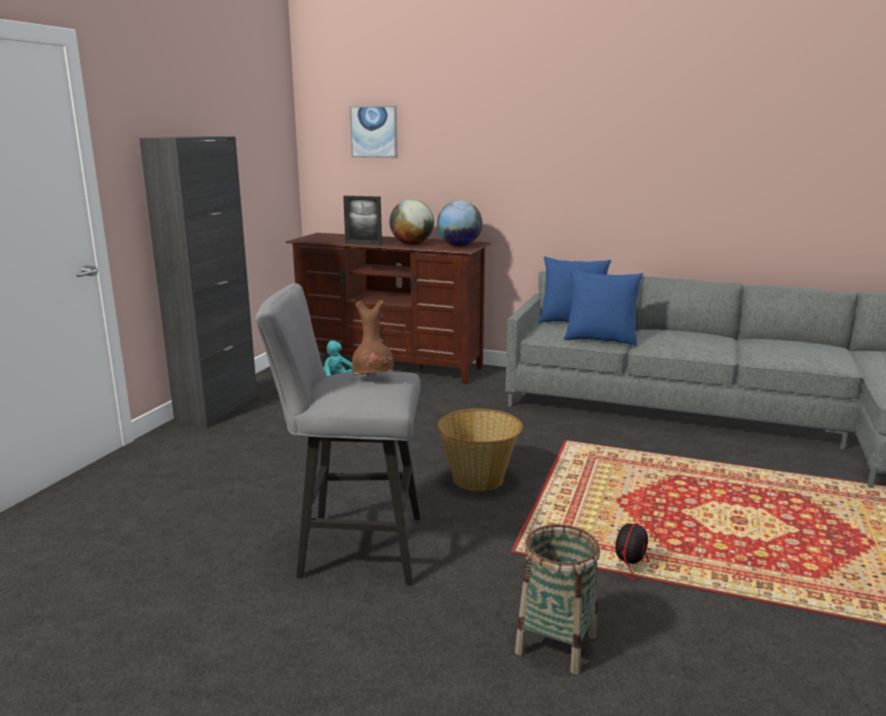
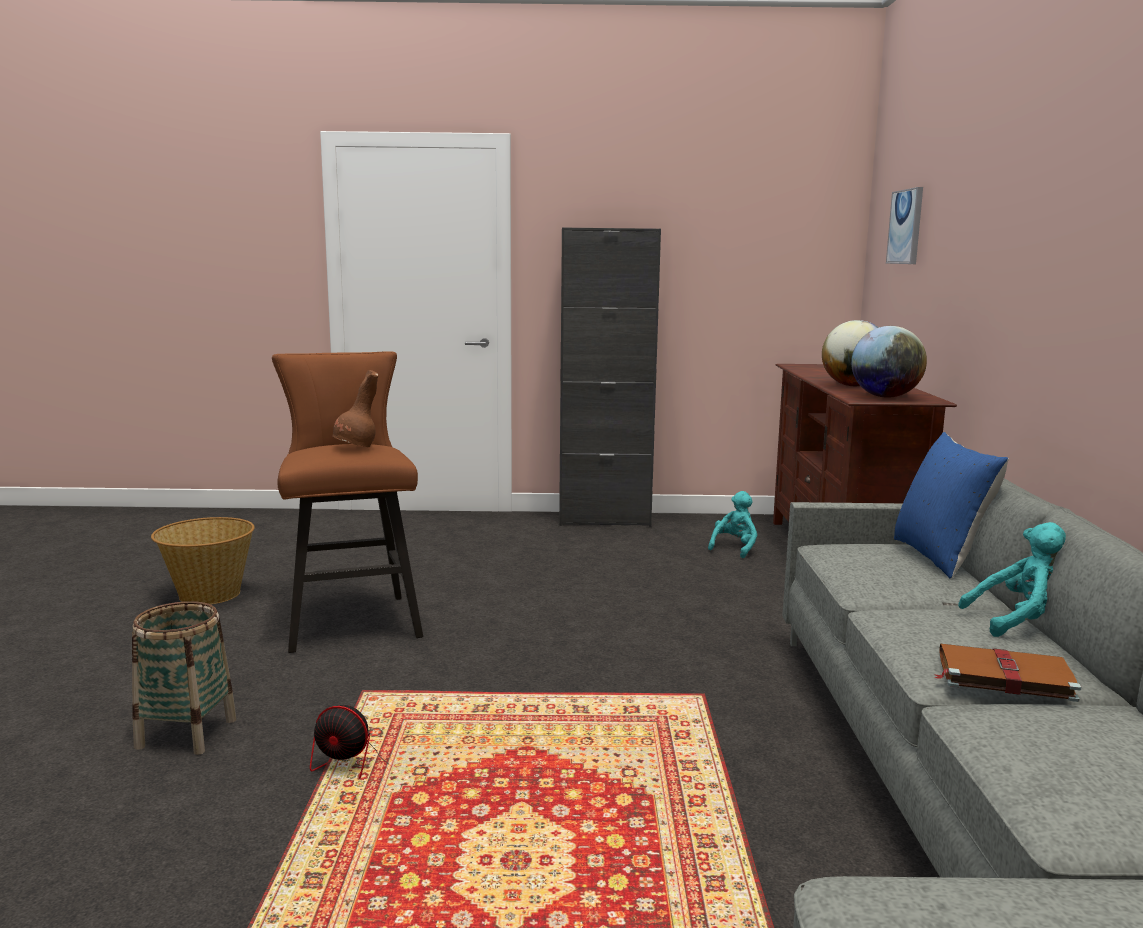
camera: 70 degrees right, 5 degrees down
(351, 547) = (351, 619): grey stool -> brown stool
(363, 244) = (812, 376): picture frame -> none
(478, 479) = (533, 654): basket -> basket (209, 595)
(600, 339) = (875, 582): blue pillow -> none
(665, 330) = (1019, 622): none -> turquoise plush toy
(724, 344) = (1002, 676): none -> brown book

